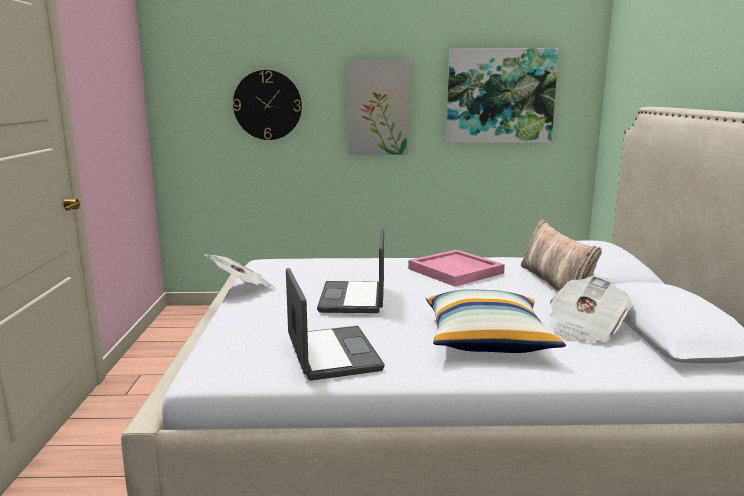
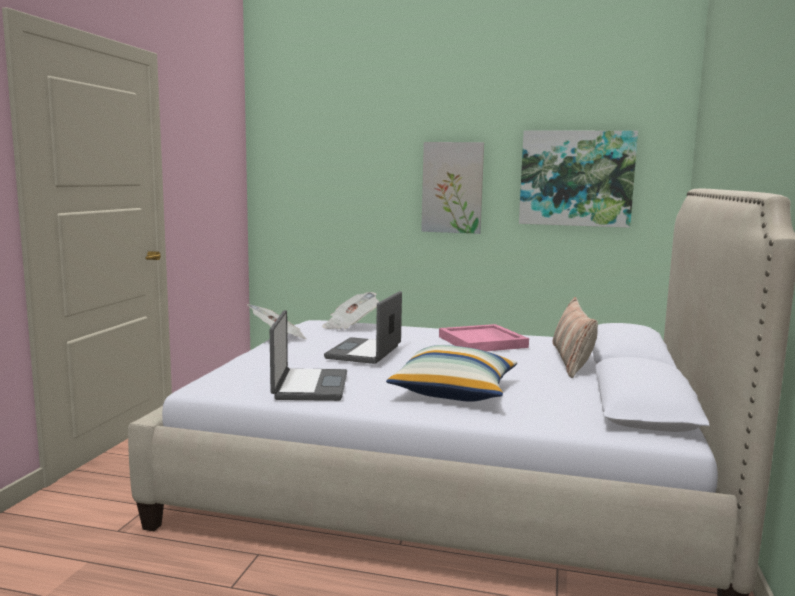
camera: 15 degrees right, 5 degrees down
(267, 105) = (350, 182): wall clock -> none
(584, 330) = (556, 394): newspaper -> newspaper (350, 326)

